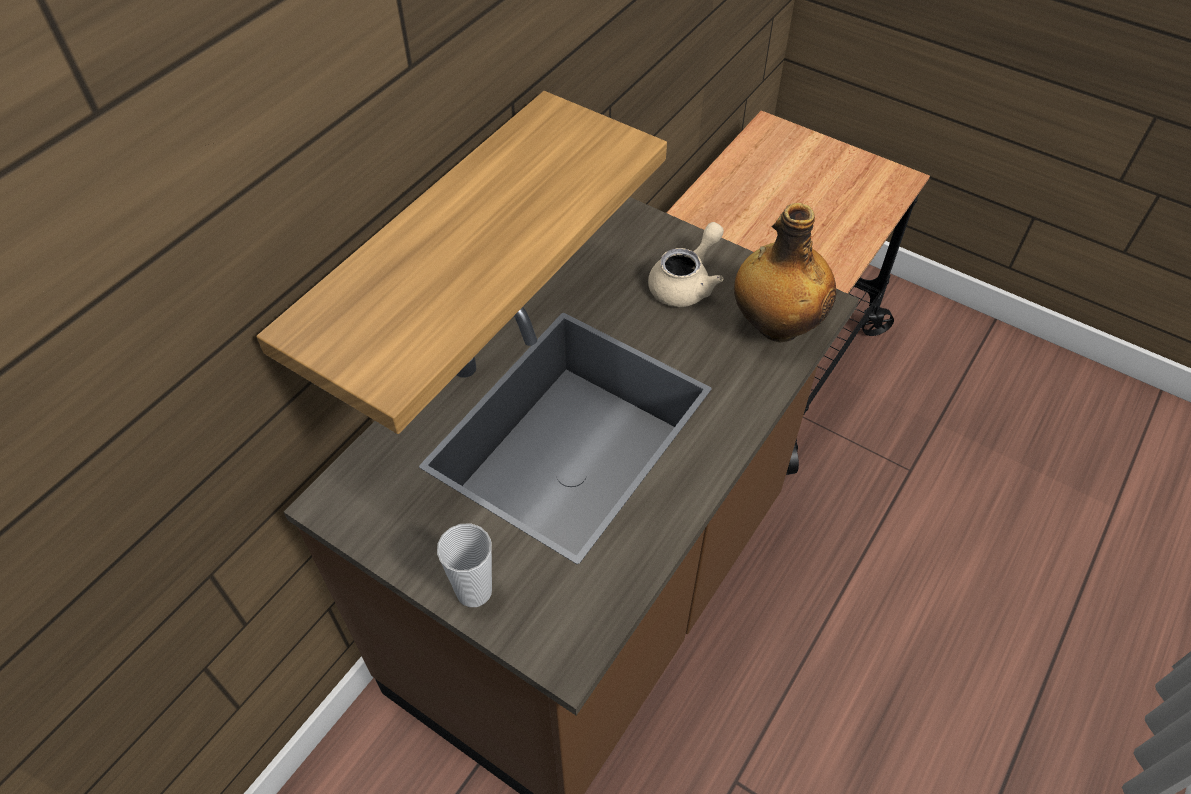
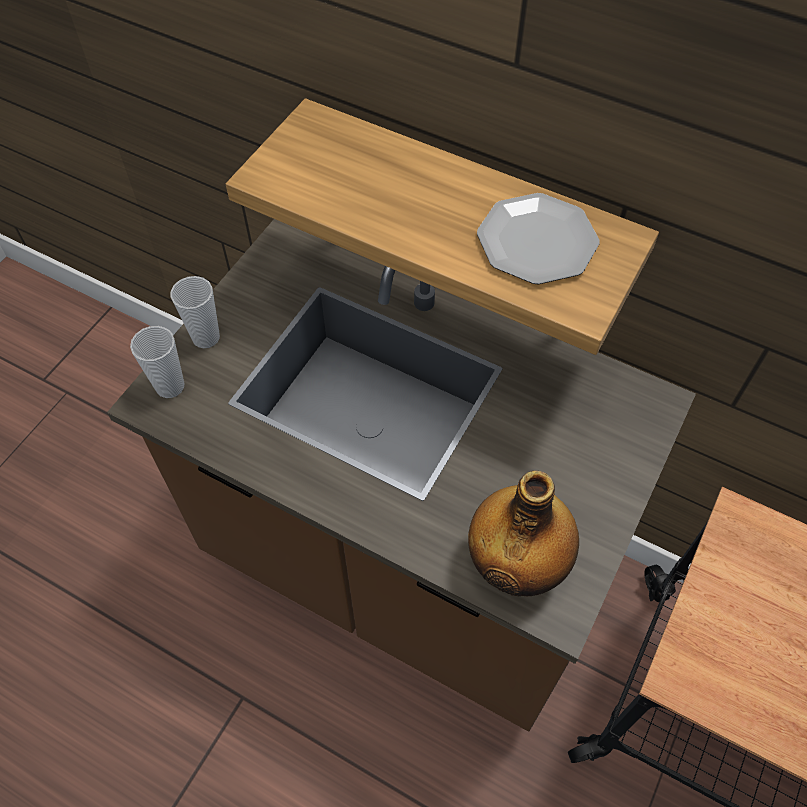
camera: 85 degrees right, 5 degrees up
(544, 163) = (538, 241): none -> plate
(545, 631) = (170, 386): none -> cup
(686, 283) = (563, 474): beige teapot -> none

